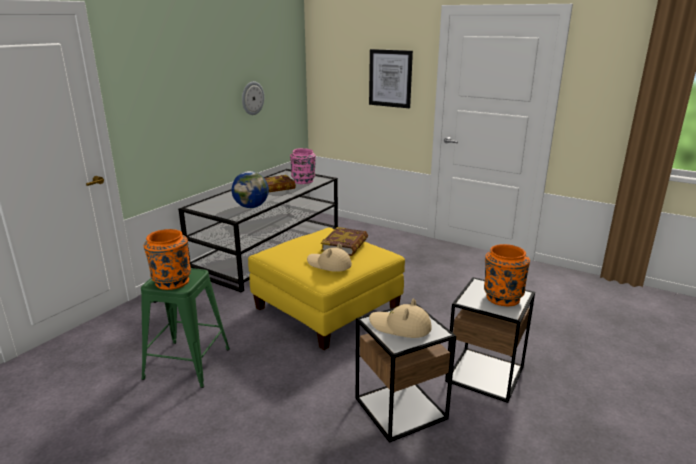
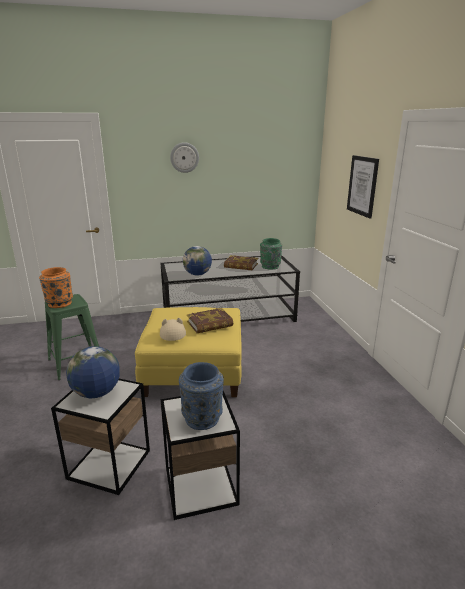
camera: 45 degrees right, 0 degrees up
(252, 98) = (247, 190): wall clock -> wall clock (184, 157)
(303, 181) = (270, 267): pink vase -> green vase
(400, 326) = (96, 393): beige hat -> globe
(502, 297) = (202, 417): orange vase -> blue vase

